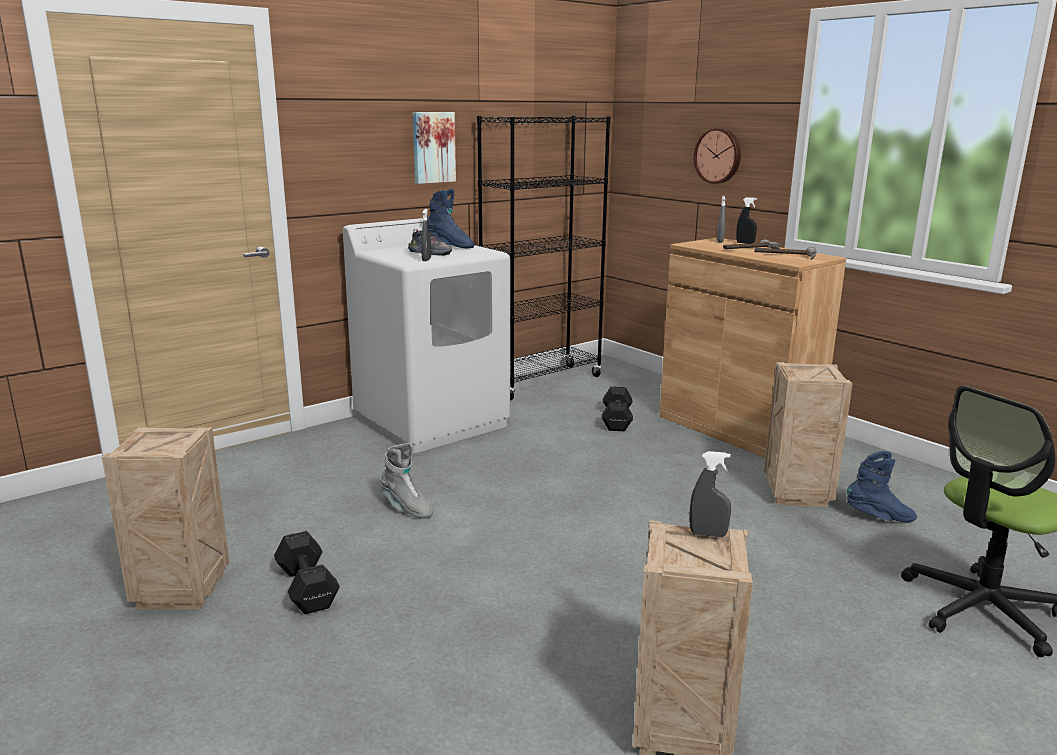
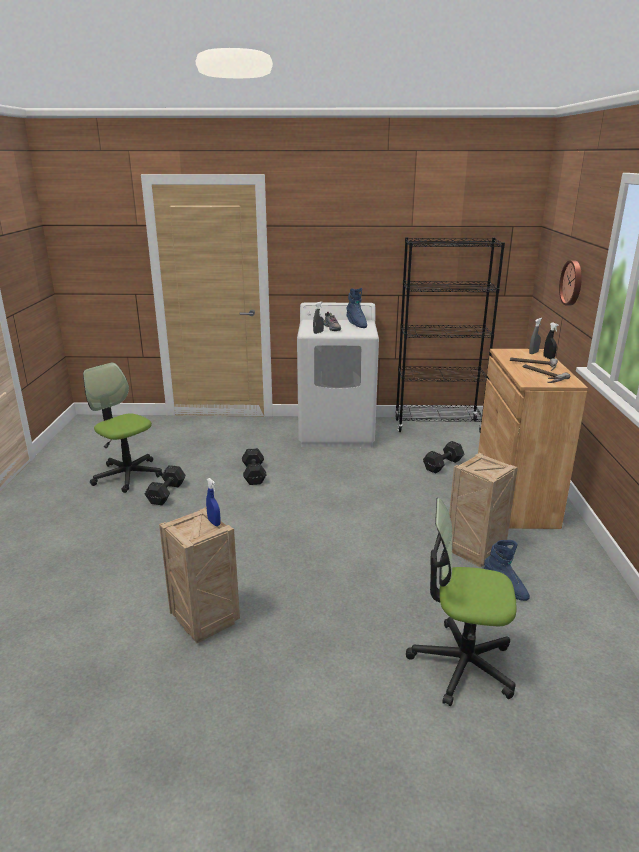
camera: 40 degrees right, 5 degrees up
(181, 590) = (127, 475): crate -> office chair
(406, 508) = (254, 474): grey boot -> black dumbbell
(433, 147) = (371, 257): picture -> none
(708, 534) = (214, 522): grey spray bottle -> blue spray bottle

